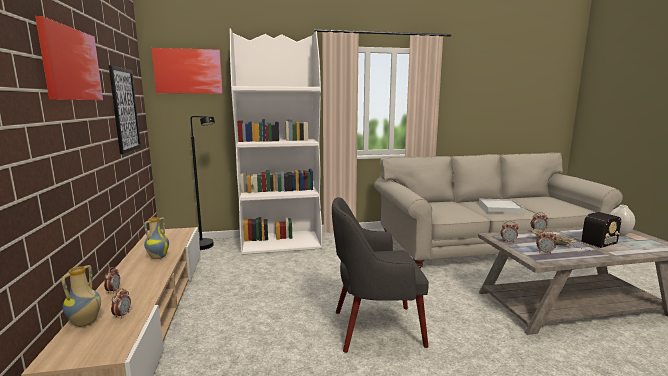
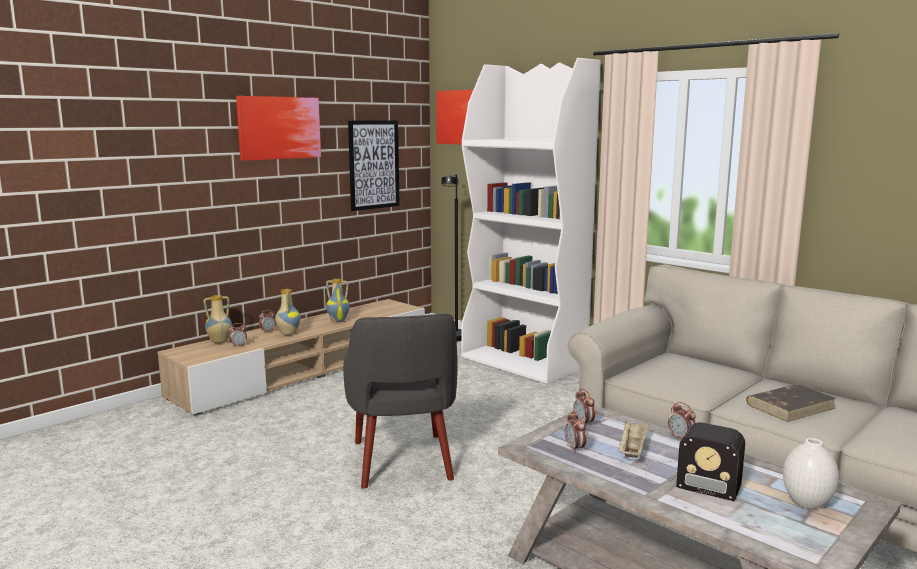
camera: 55 degrees right, 0 degrees up
(142, 284) = (287, 334): none -> vase
(375, 328) = (402, 461): grey armchair -> grey armchair turned 150 degrees counterclockwise
(500, 208) = (790, 406): white tray -> brown book

